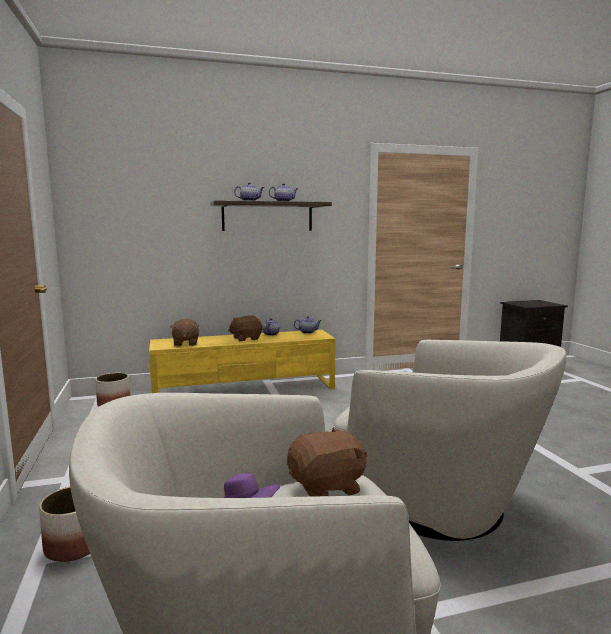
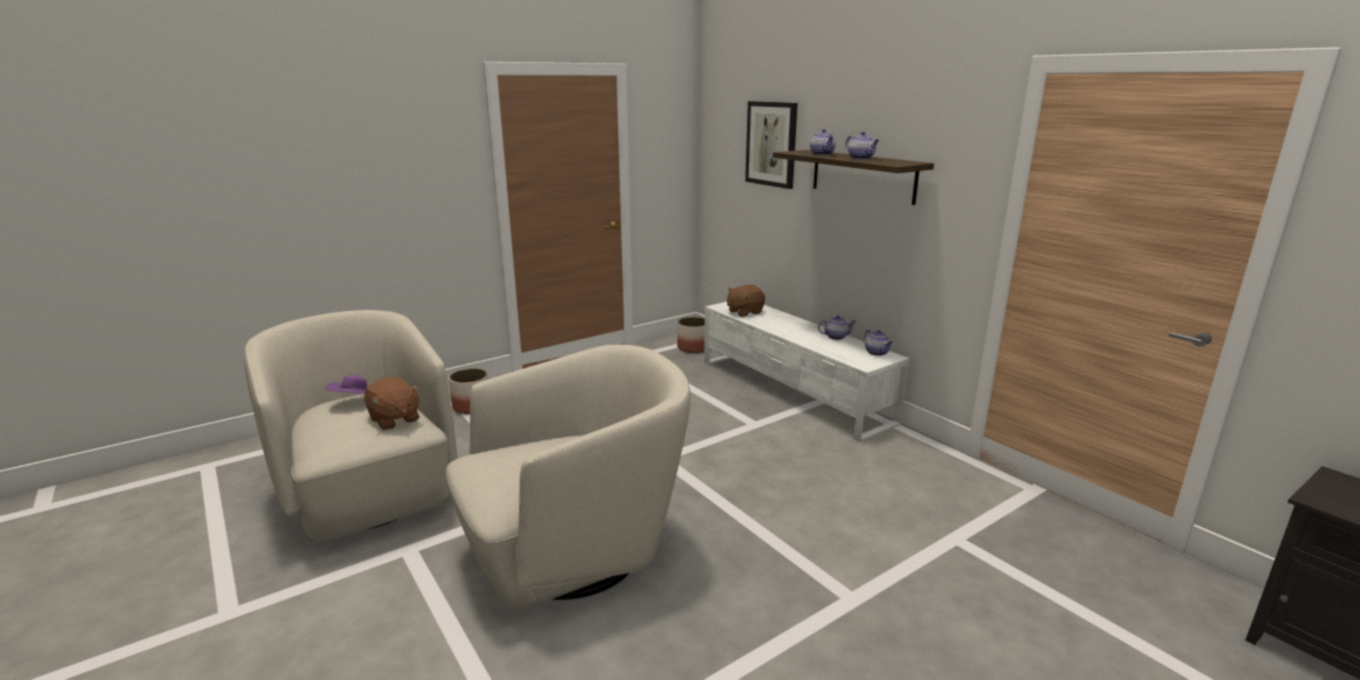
camera: 70 degrees right, 10 degrees up
(169, 200) = (771, 144): none -> picture
(245, 389) = (793, 391): yellow tv stand -> white tv stand
(246, 338) = (798, 330): brown plush toy -> none
(440, 504) = (575, 551): beige armchair -> beige armchair turned 135 degrees counterclockwise

